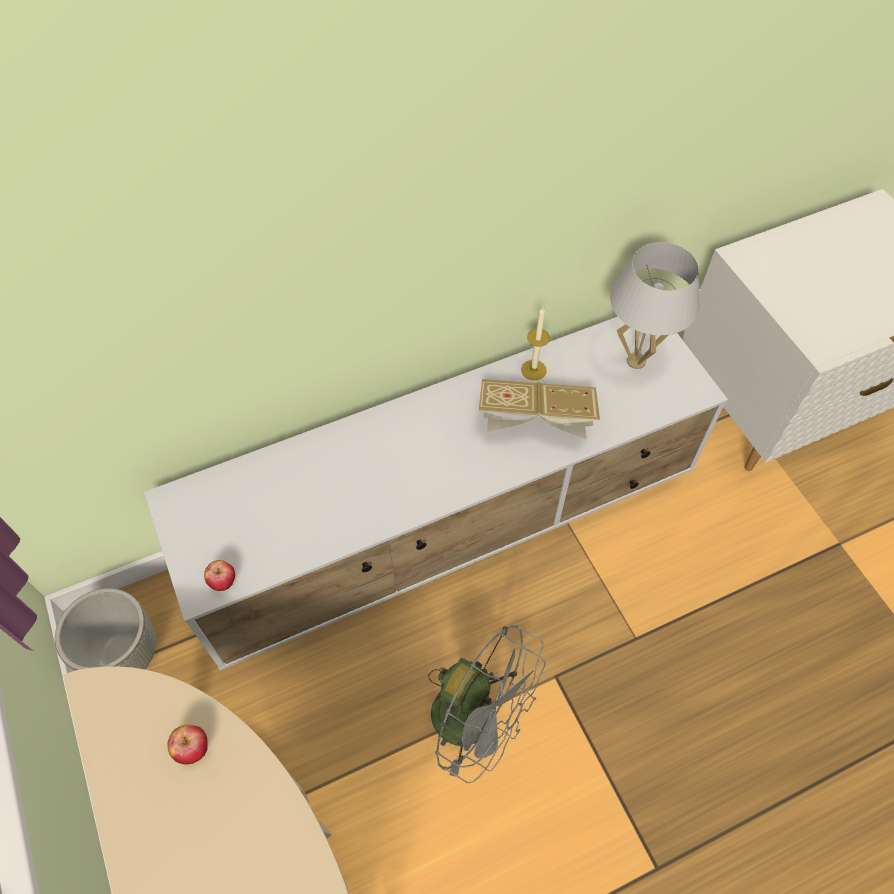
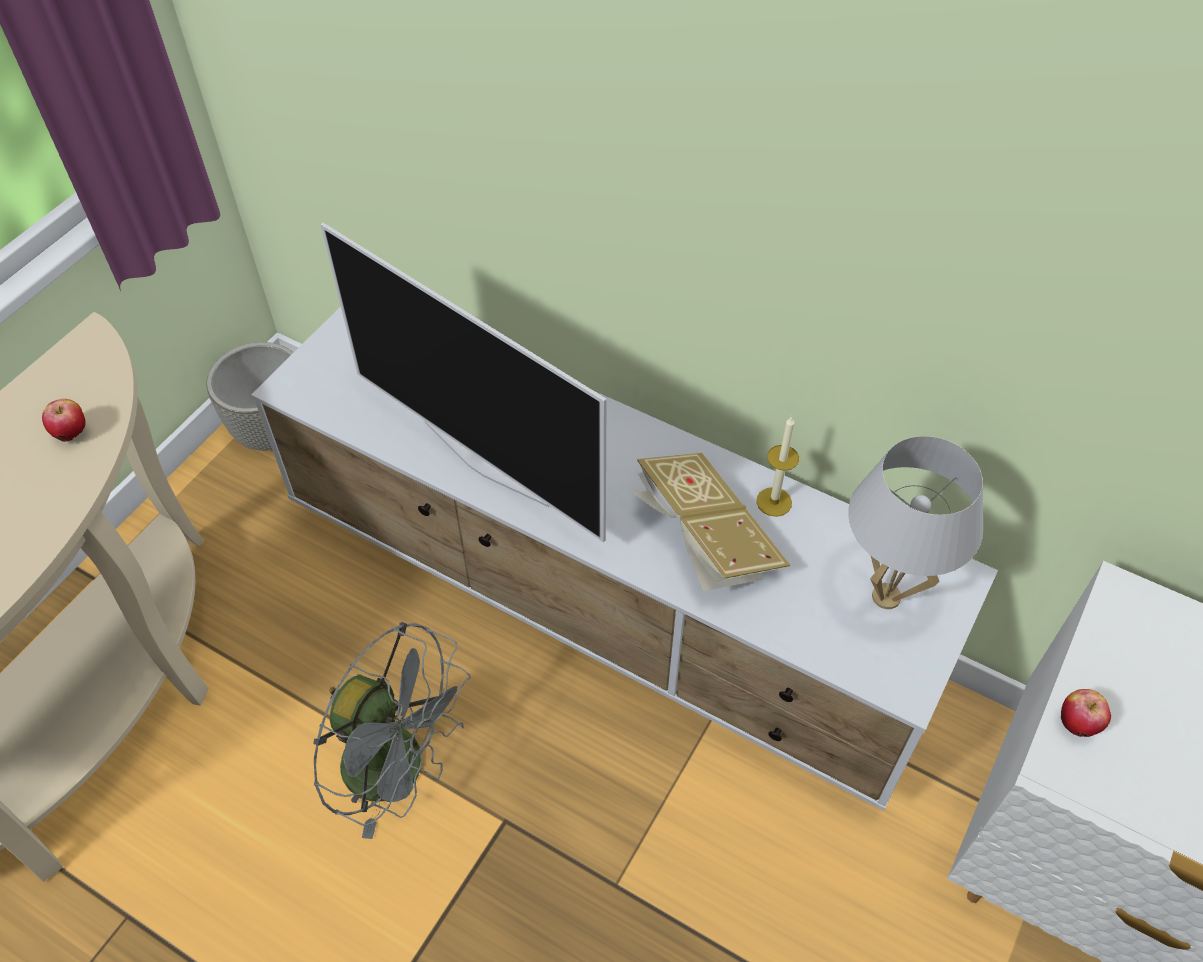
camera: 55 degrees right, 5 degrees down
(223, 582) = (308, 397): apple -> apple (1077, 724)
(379, 501) = (487, 461): none -> television
(477, 720) = (401, 769): grey fan -> grey fan turned 60 degrees counterclockwise

